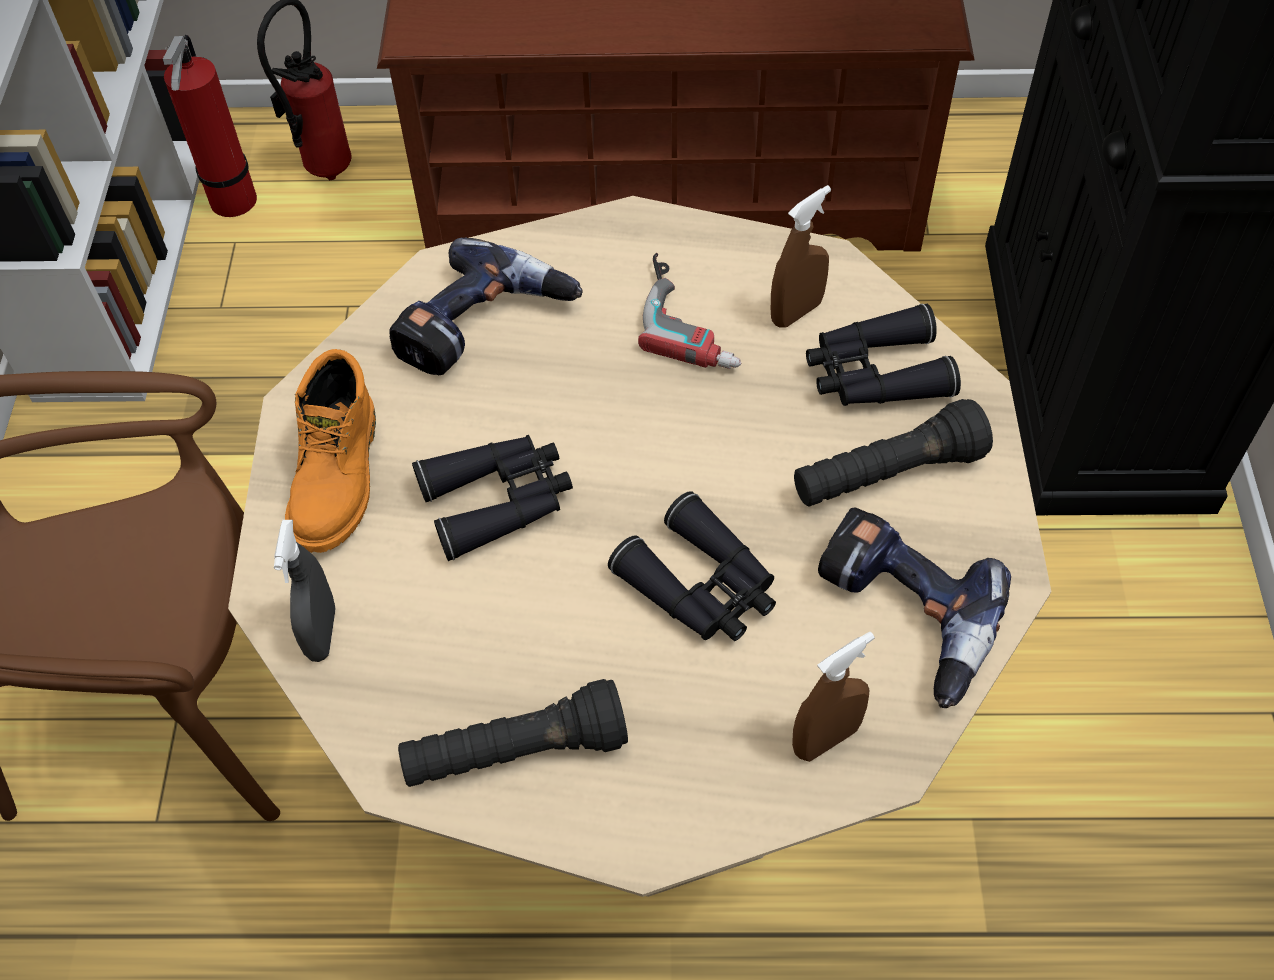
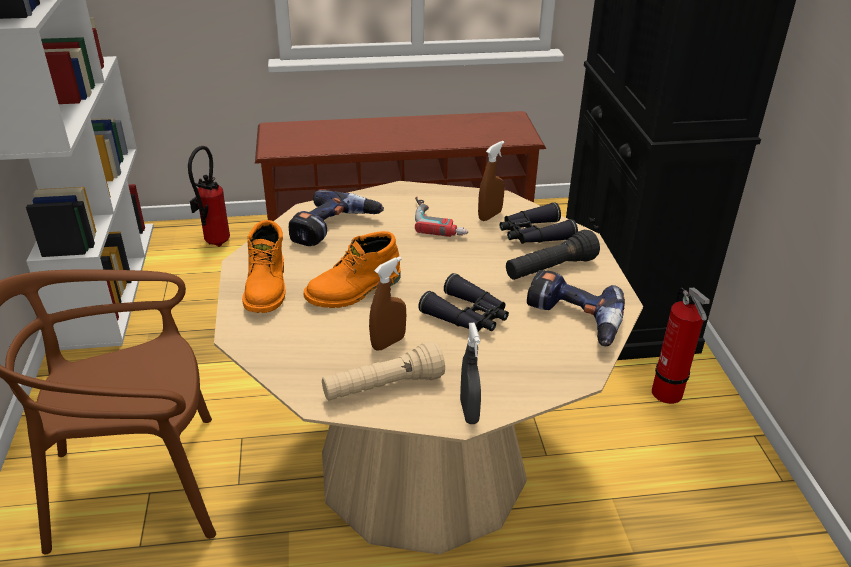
camera: 10 degrees left, 20 degrees down
(232, 205) = (166, 259): fire extinguisher -> fire extinguisher (668, 395)
(322, 633) = (268, 348): grey spray bottle -> grey spray bottle (469, 411)
(499, 501) = (354, 291): black binoculars -> orange boot
(515, 753) = (383, 387): black flashlight -> beige flashlight
(826, 739) = (546, 369): brown spray bottle -> brown spray bottle (388, 342)

